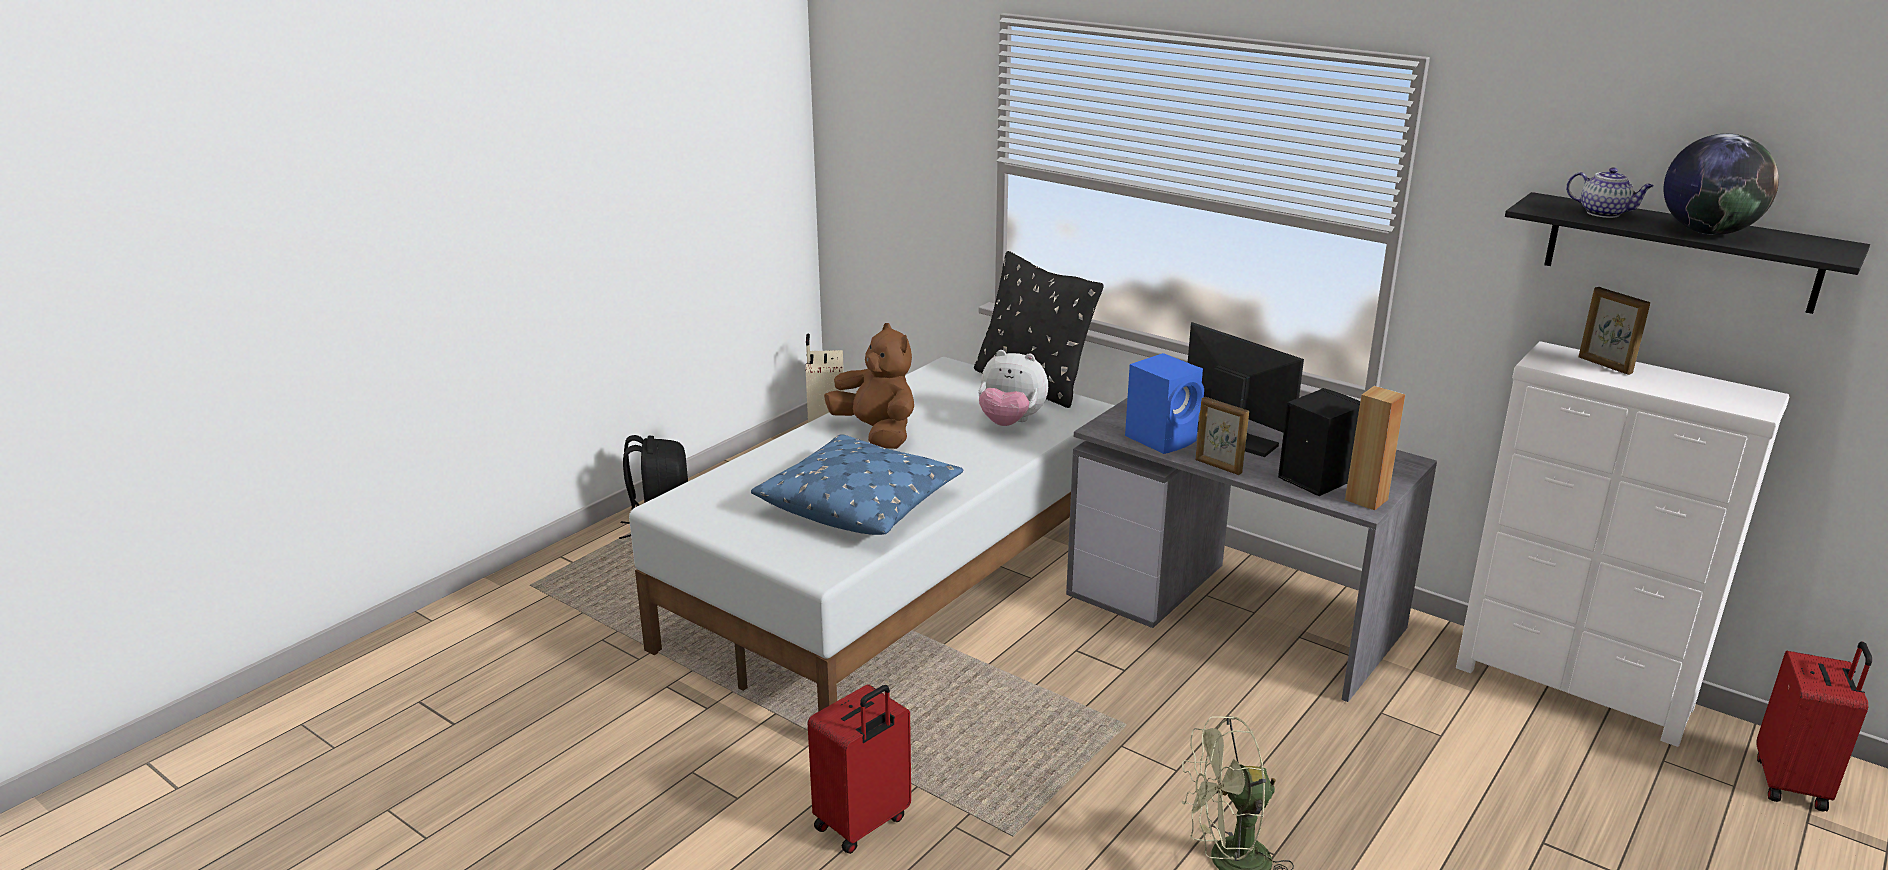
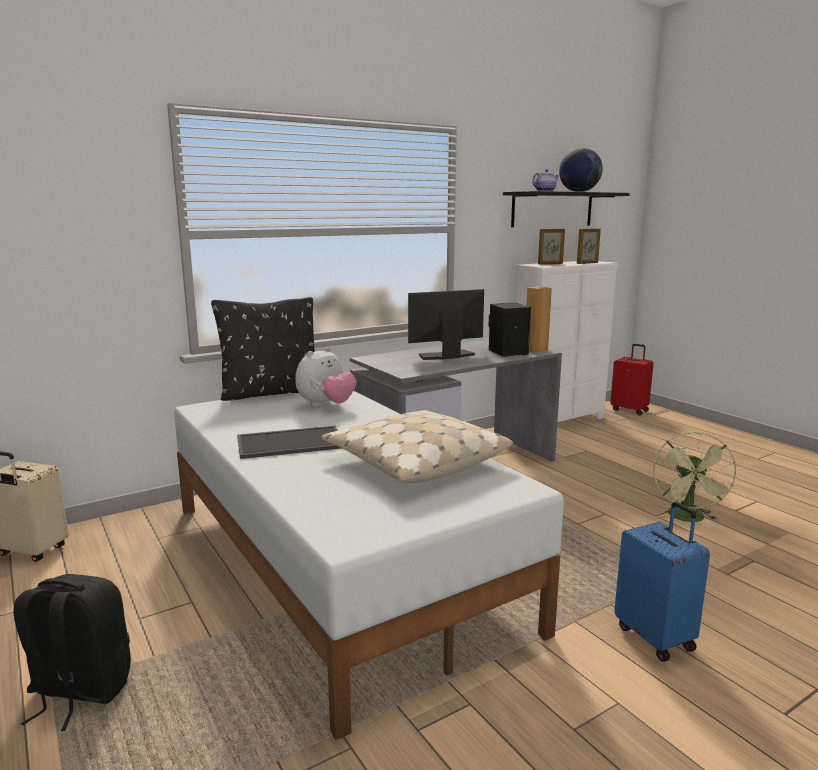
camera: 70 degrees left, 10 degrees down
(860, 503) = (414, 462): blue pillow -> beige pillow
(863, 824) = (656, 637): red suitcase -> blue suitcase
(877, 433) = (291, 442): brown plush toy -> tray
(1163, 438) = (433, 365): blue speaker -> none
(1218, 467) = (480, 362): picture frame -> picture frame (587, 263)

